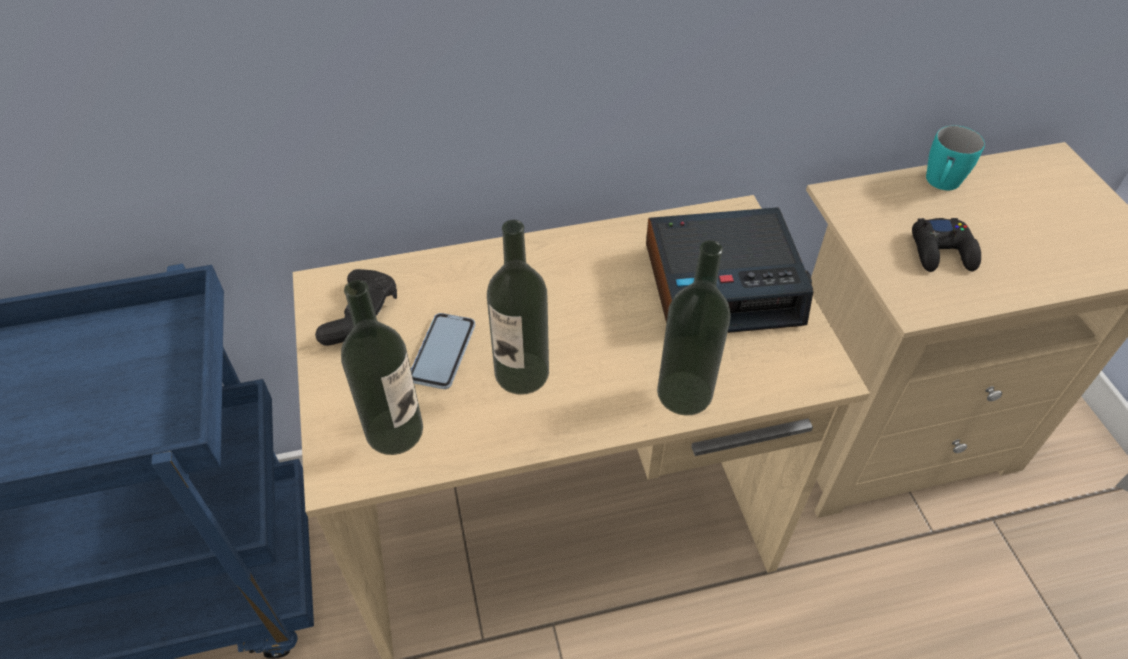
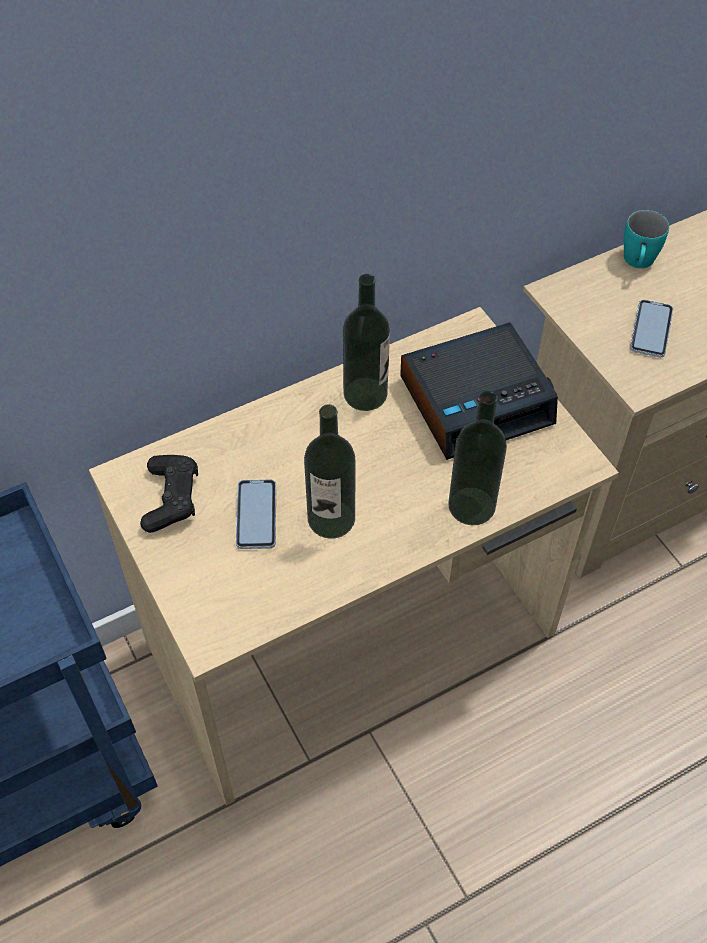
camera: 15 degrees left, 5 degrees up
(394, 431) = (242, 593): bottle -> bottle (365, 394)
(942, 251) = (651, 330): black game controller -> phone

